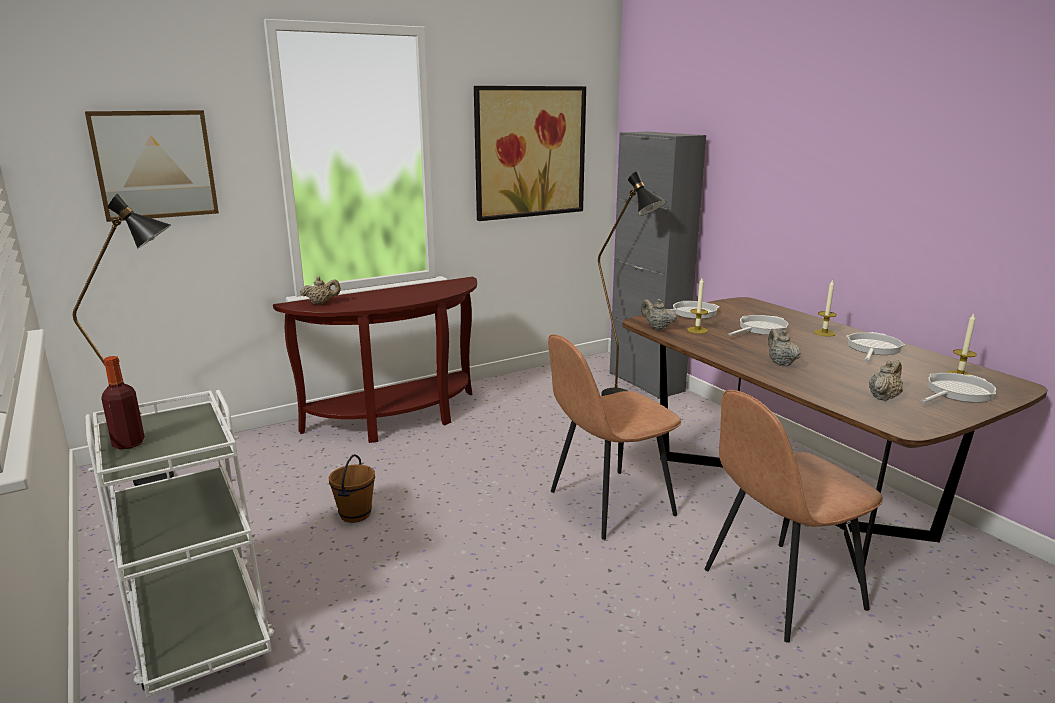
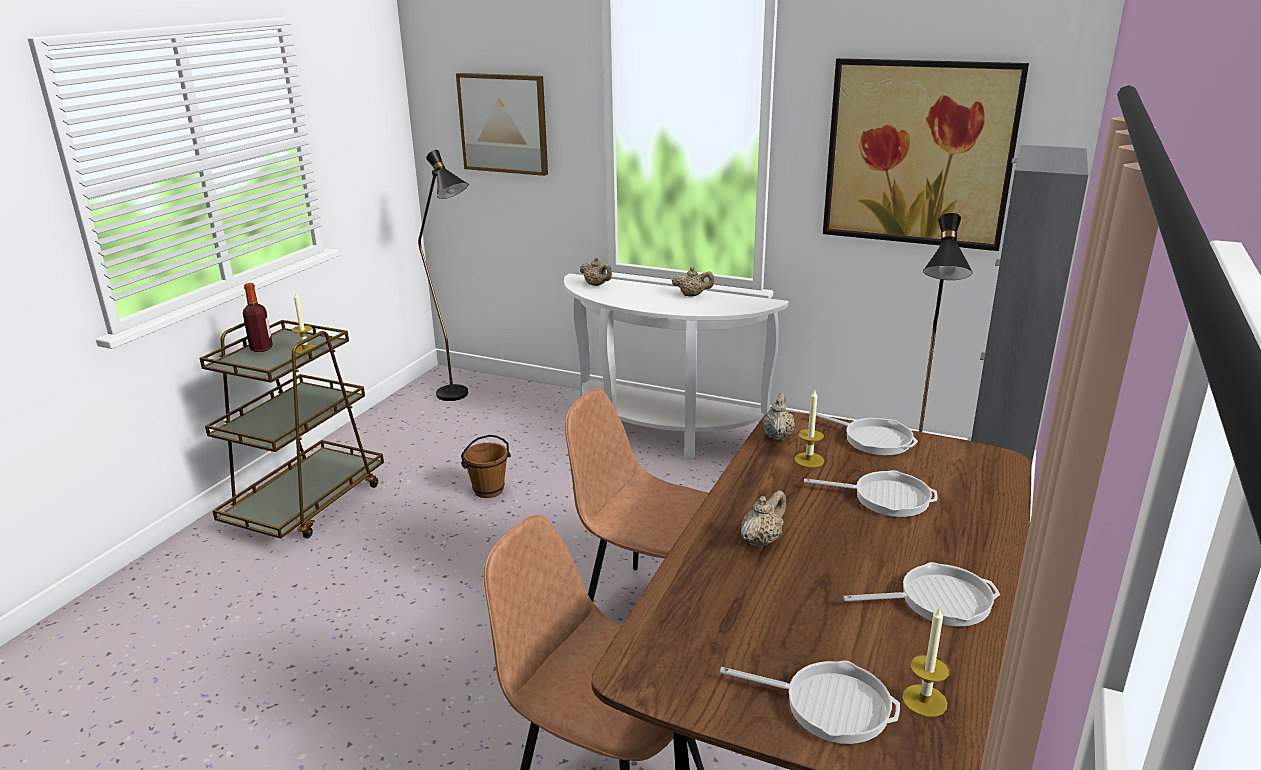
camera: 55 degrees right, 5 degrees up
(199, 627) = (307, 504): white cart -> brown cart
(398, 420) = (661, 433): brown console table -> white console table
(824, 333) = (950, 547): candle -> candle (305, 349)
(883, 397) = (725, 641): beige teapot -> beige teapot (692, 295)

